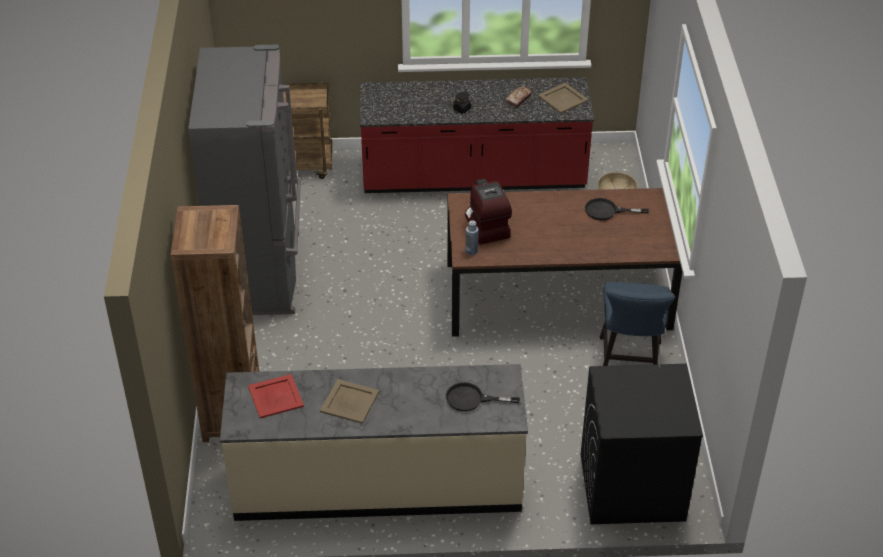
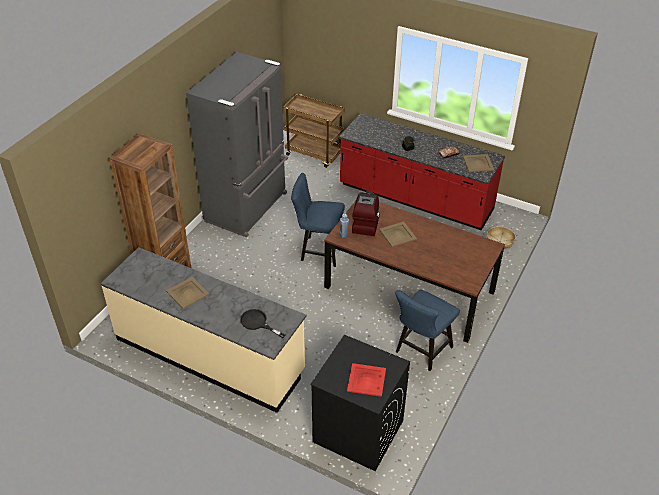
camera: 30 degrees right, 0 degrees up
(276, 396) = (151, 271): red tray -> red tray (367, 380)
(405, 293) = (318, 250): none -> blue chair
(536, 224) = (398, 234): none -> beige tray
(607, 211) = (451, 243): black frying pan -> none

